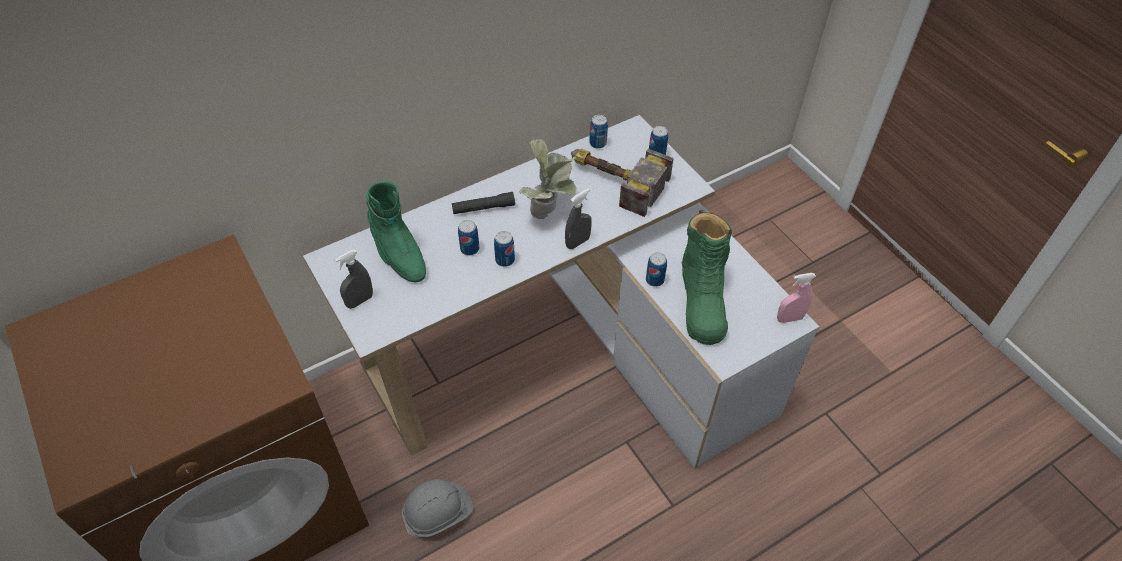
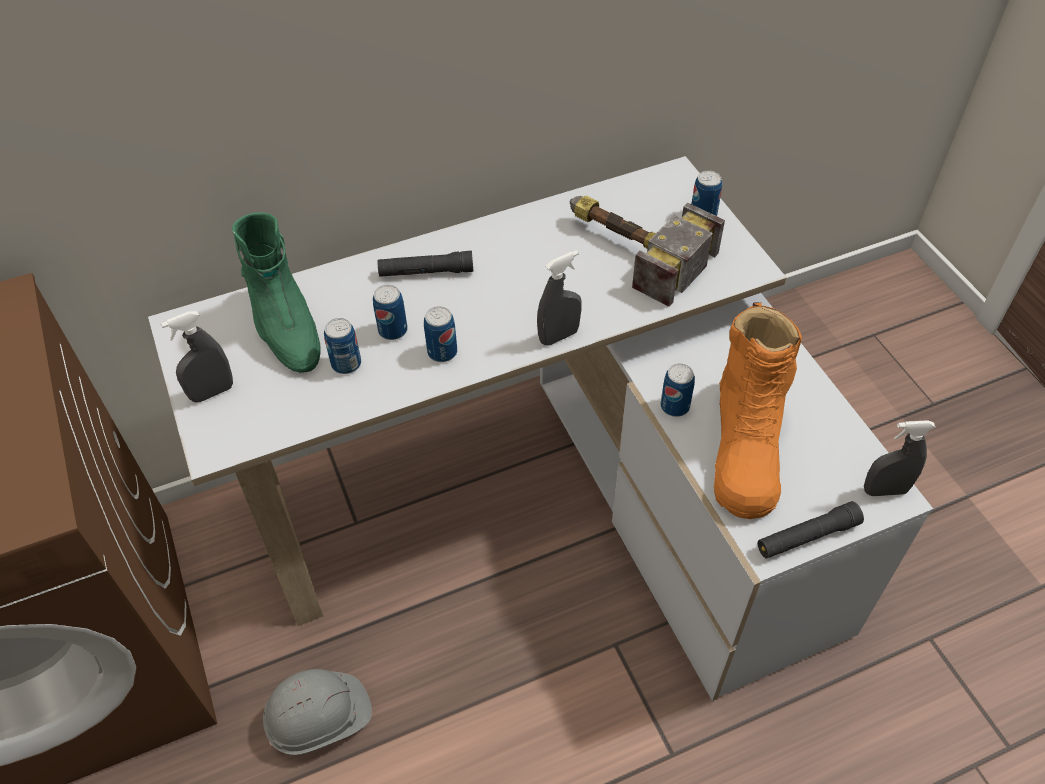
camera: 10 degrees right, 0 degrees up
(549, 212) = (523, 287): potted plant -> none
(597, 143) = (615, 192): can -> can (346, 364)
(702, 300) = (745, 446): green boot -> orange boot
(746, 351) = (807, 536): none -> black flashlight
(789, 318) = (885, 490): pink spray bottle -> grey spray bottle

